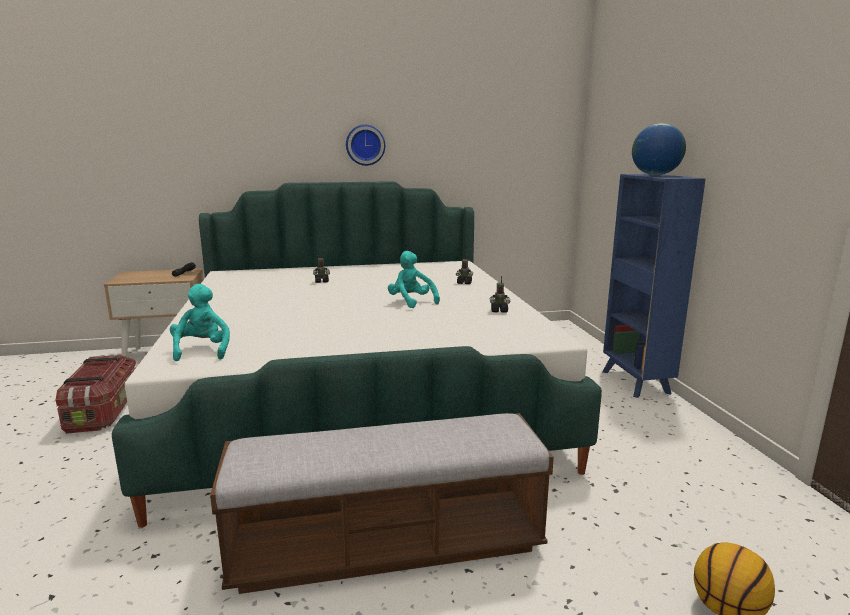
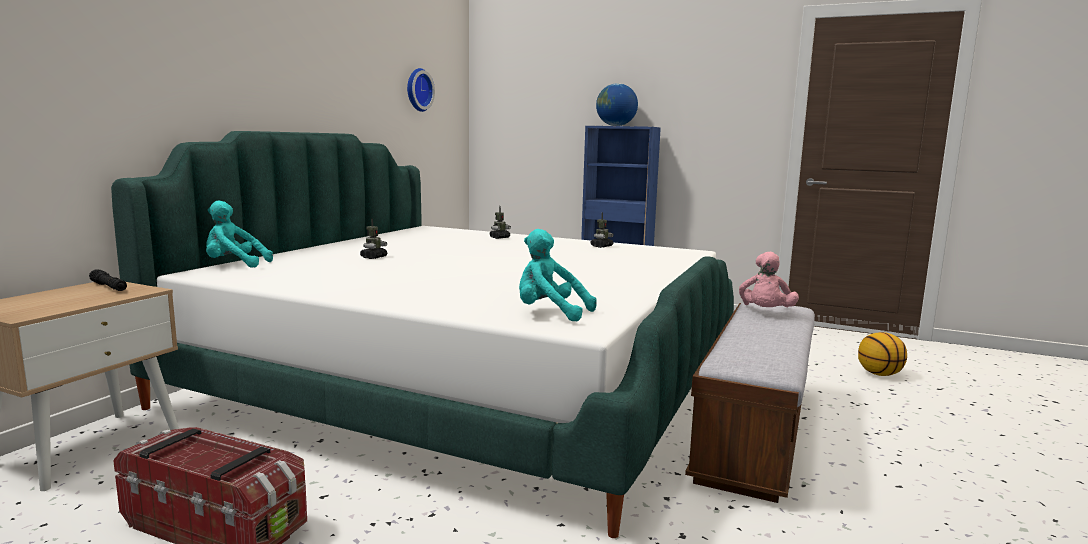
camera: 55 degrees left, 5 degrees down
(365, 145) = (312, 85): wall clock -> wall clock (417, 90)
(411, 302) = (526, 253): turquoise plush toy -> turquoise plush toy (234, 265)
(462, 430) = (765, 313): none -> pink plush toy

